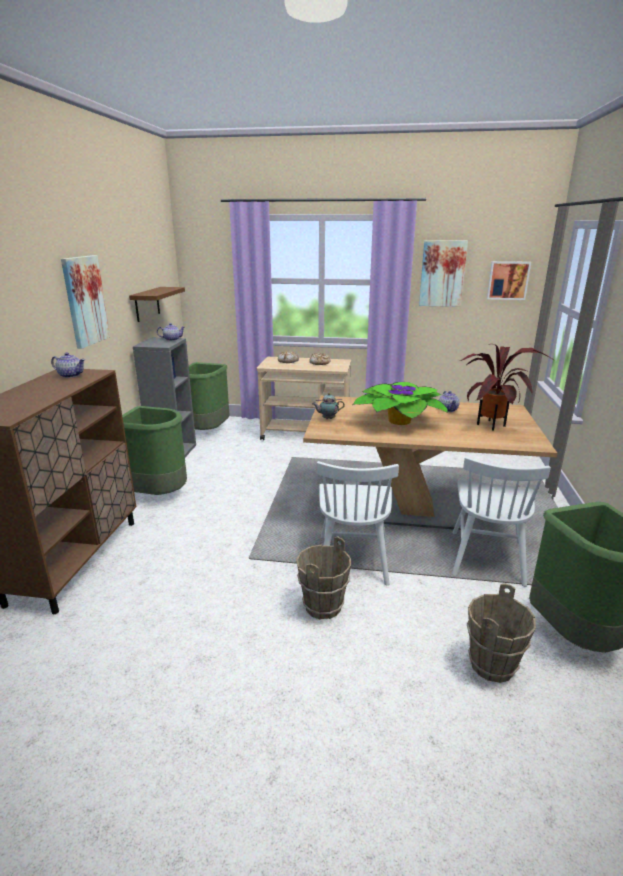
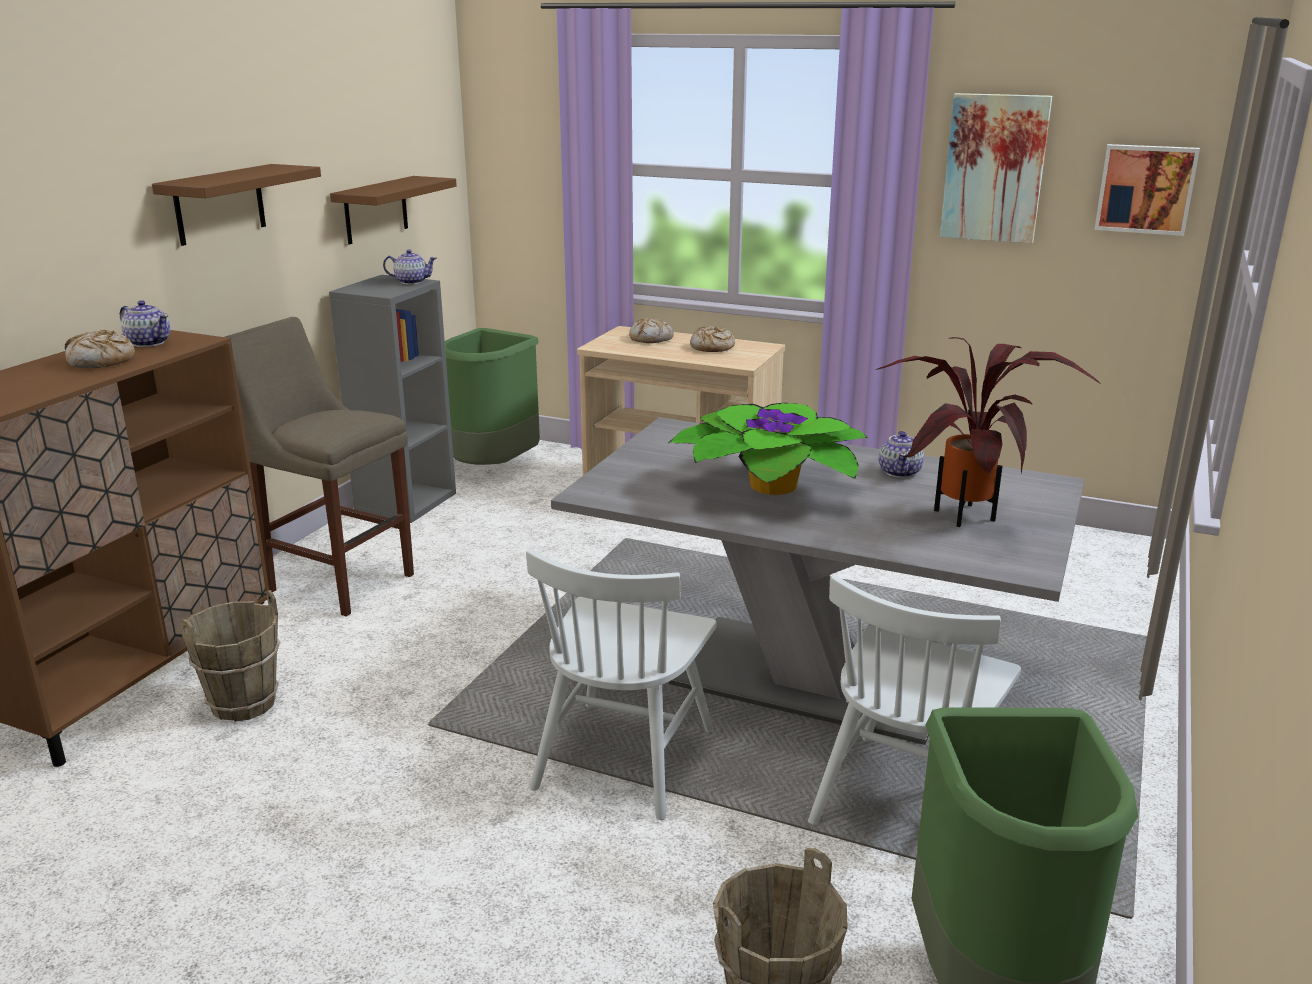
camera: 15 degrees right, 0 degrees up
(53, 386) = (101, 361): none -> bread
(85, 301) = (219, 204): picture -> brown shelf
(158, 494) = (336, 581): green trash can -> beige stool
(322, 606) = (511, 837): brown bucket -> brown bucket (243, 703)
(327, 419) = (630, 466): teapot -> none
(414, 509) = (811, 679): brown dining table -> grey dining table

